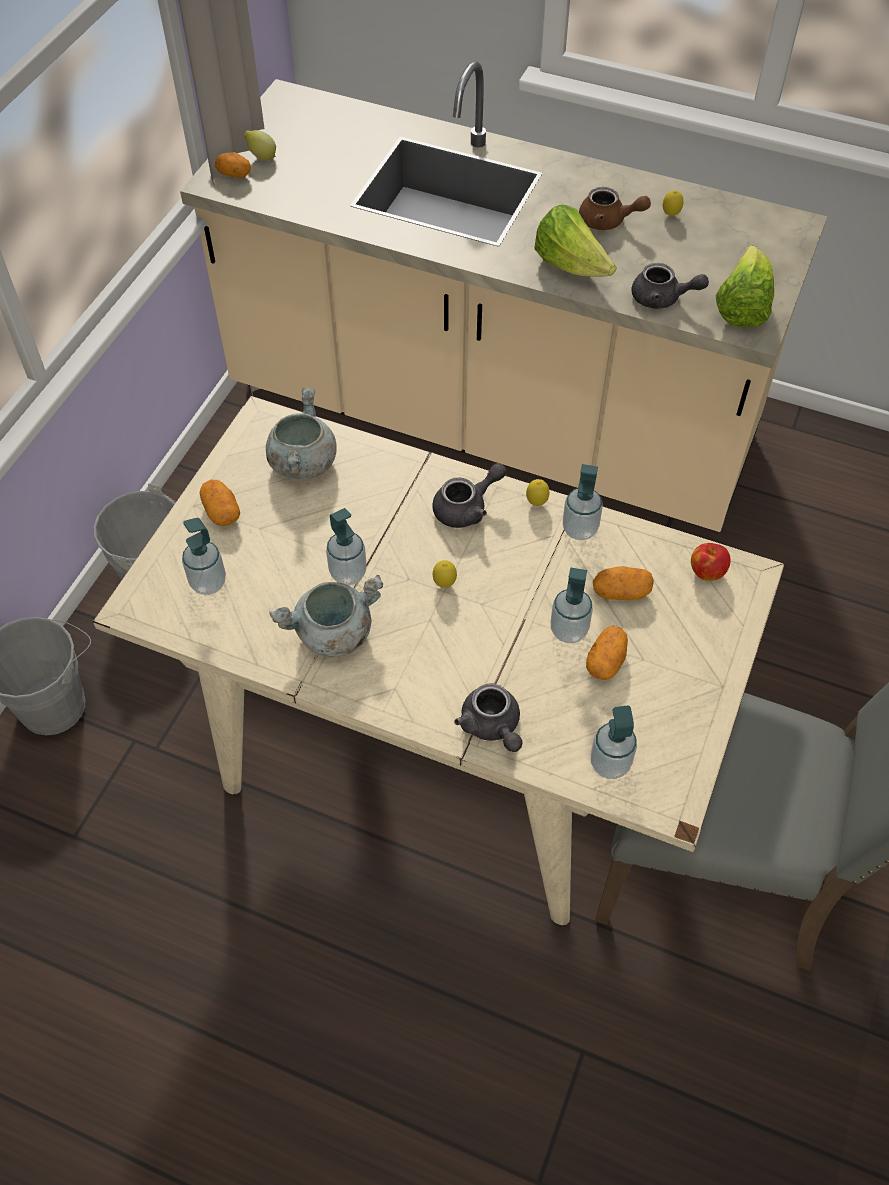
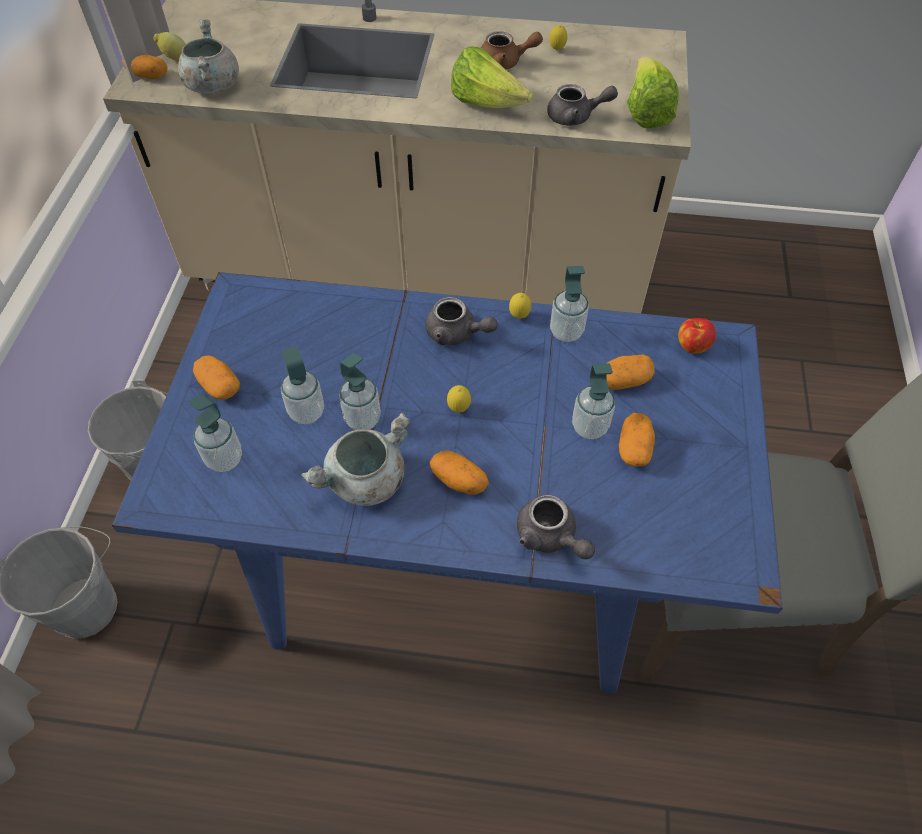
camera: 15 degrees left, 0 degrees up
(302, 462) = (286, 323): grey cooking pot -> grey cooking pot (212, 85)
(422, 653) = (459, 481): none -> potato
(444, 746) = (461, 556): beige dining table -> blue dining table
(467, 508) = (457, 334): grey teapot -> grey teapot turned 75 degrees clockwise
(610, 764) = (674, 546): soap dispenser -> soap dispenser (306, 412)

